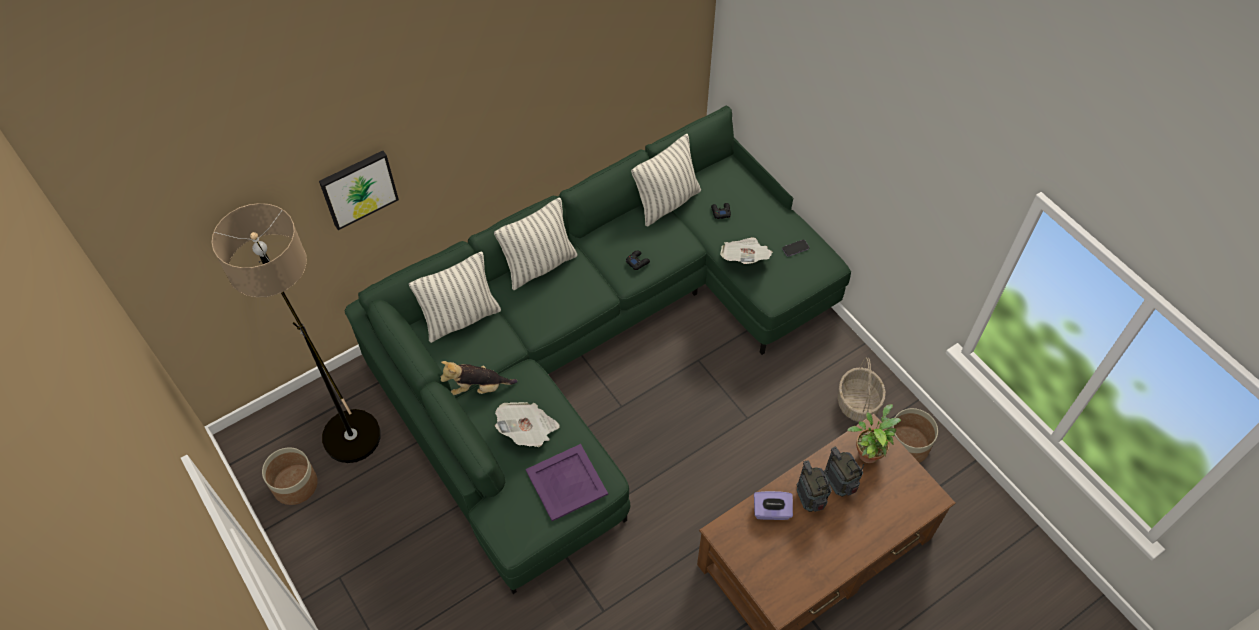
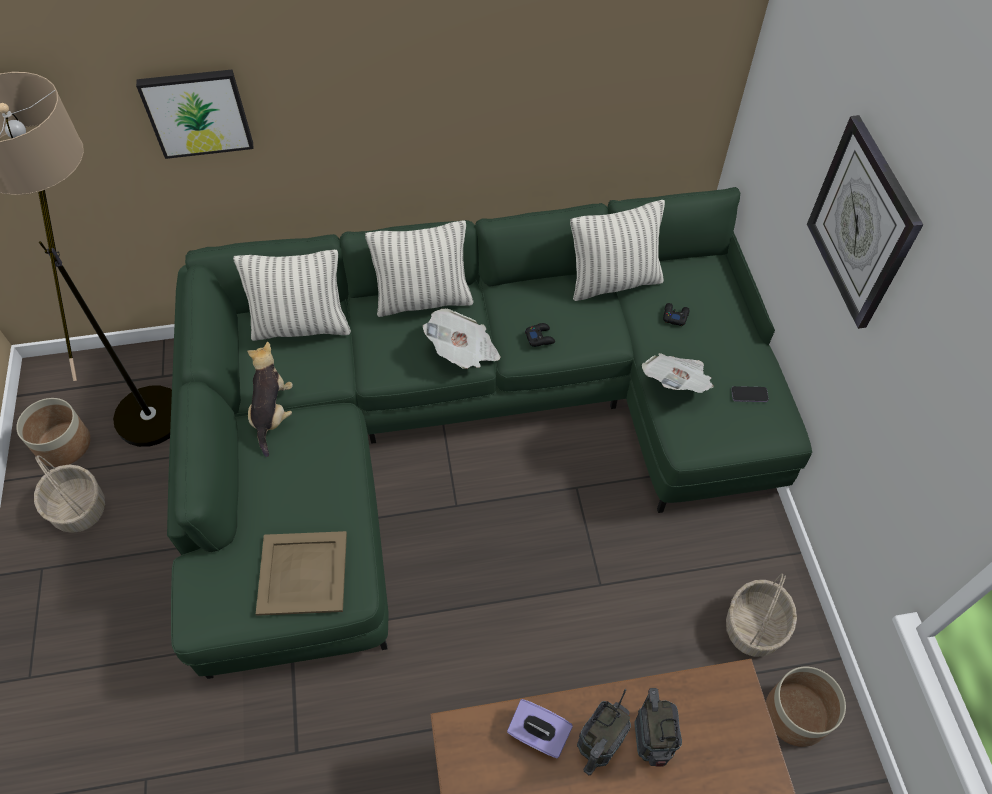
camera: 25 degrees right, 0 degrees up
(340, 524) = (79, 508): none -> basket
(478, 388) = (272, 413): plush toy -> plush toy turned 75 degrees clockwise
(528, 431) = (297, 489): newspaper -> newspaper (463, 351)
(566, 483) = (302, 574): purple tray -> beige tray
(810, 501) = (599, 744): radio -> radio turned 150 degrees counterclockwise
(842, 118) = (862, 223): none -> wall clock
(868, 451) = (717, 709): potted plant -> none

